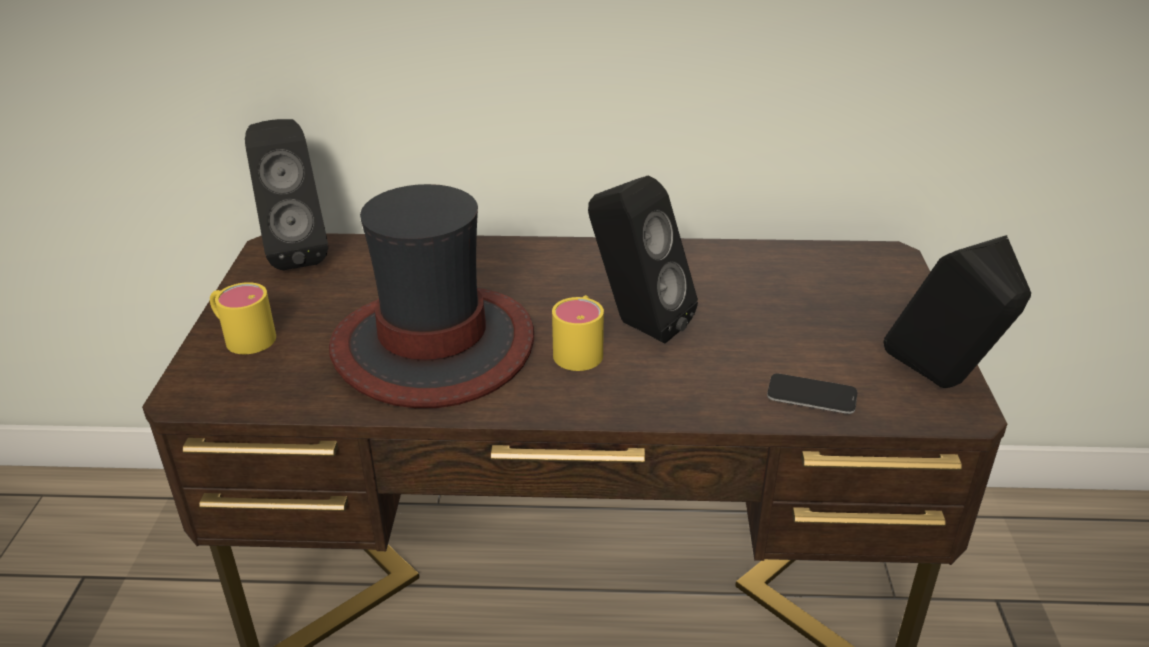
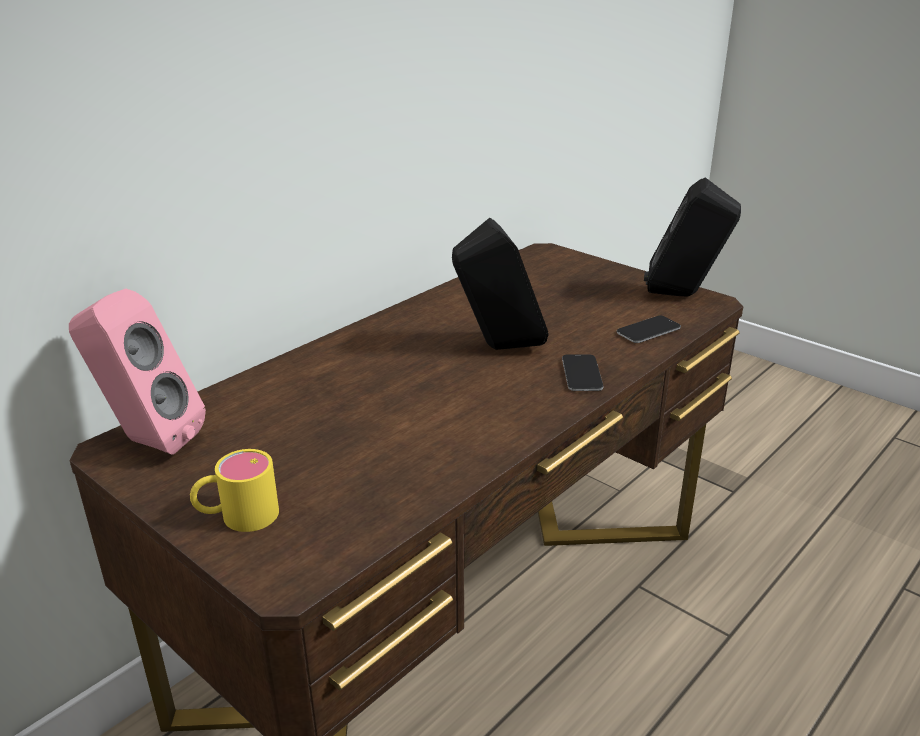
camera: 50 degrees left, 5 degrees down
(296, 253) = (147, 442): black speaker -> pink speaker
(434, 346) = (404, 430): hat -> none
(580, 349) = (495, 377): yellow mug -> none
(654, 393) = (582, 374): none -> phone

